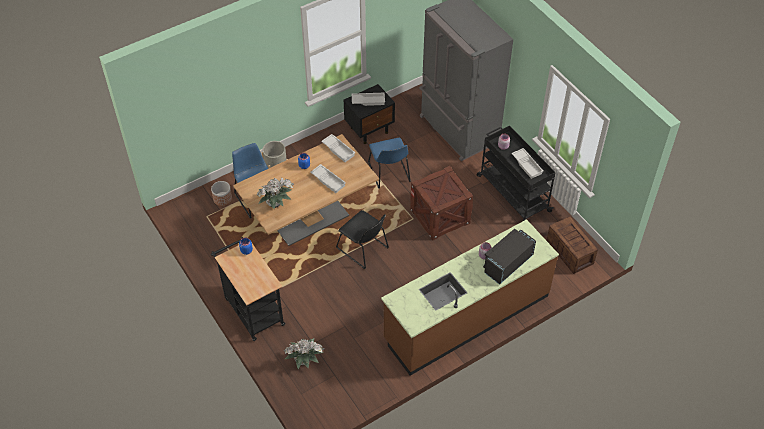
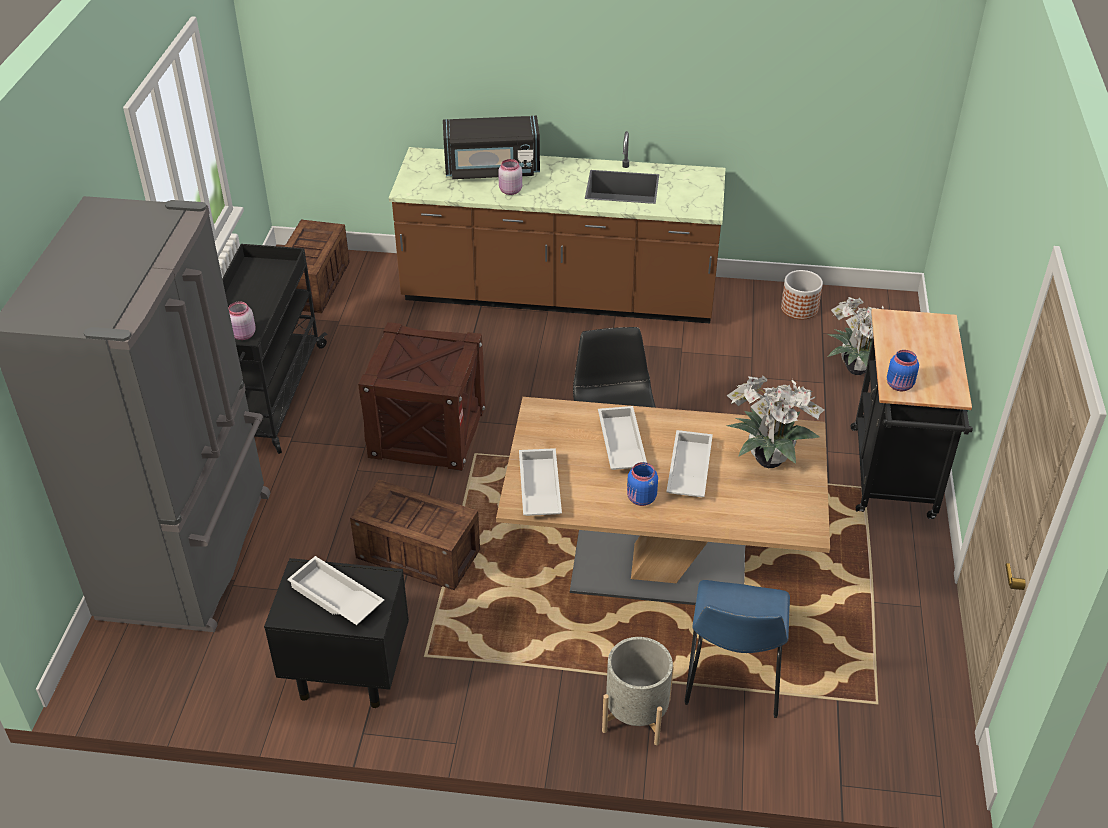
camera: 140 degrees left, 10 degrees down
(222, 199) = (813, 723): planter -> planter (799, 308)
(389, 173) = (420, 554): blue chair -> crate
(527, 165) = (253, 290): white tray -> white tray (687, 470)

